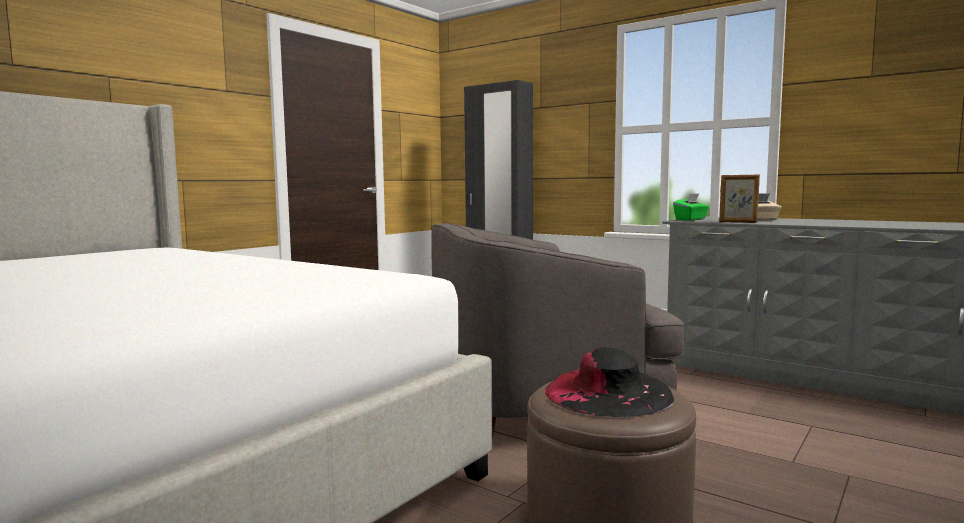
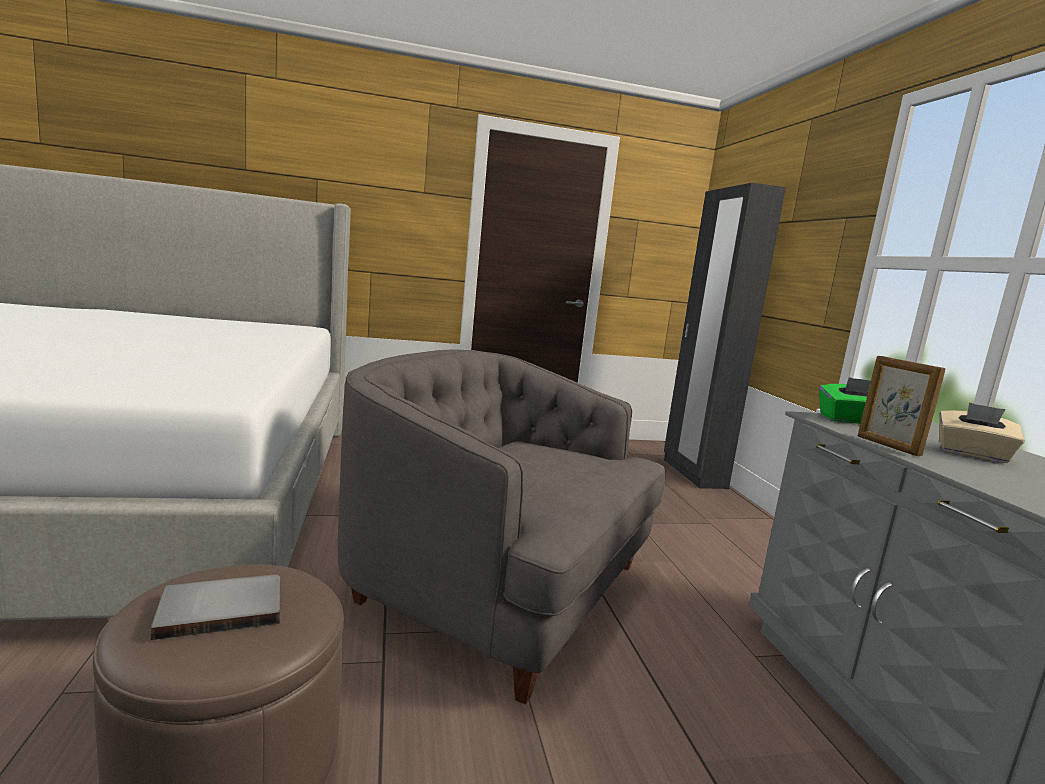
camera: 40 degrees right, 5 degrees up
(608, 393) = (221, 608): black hat -> grey book

